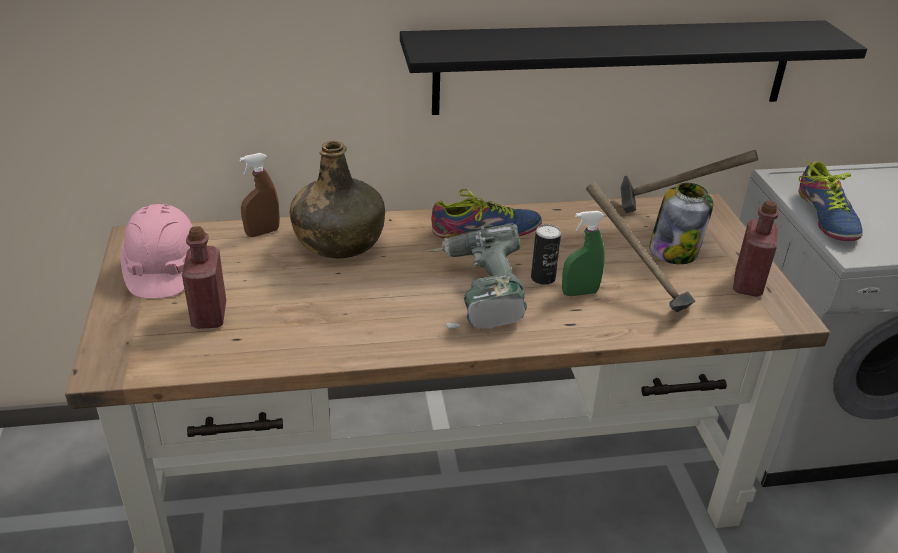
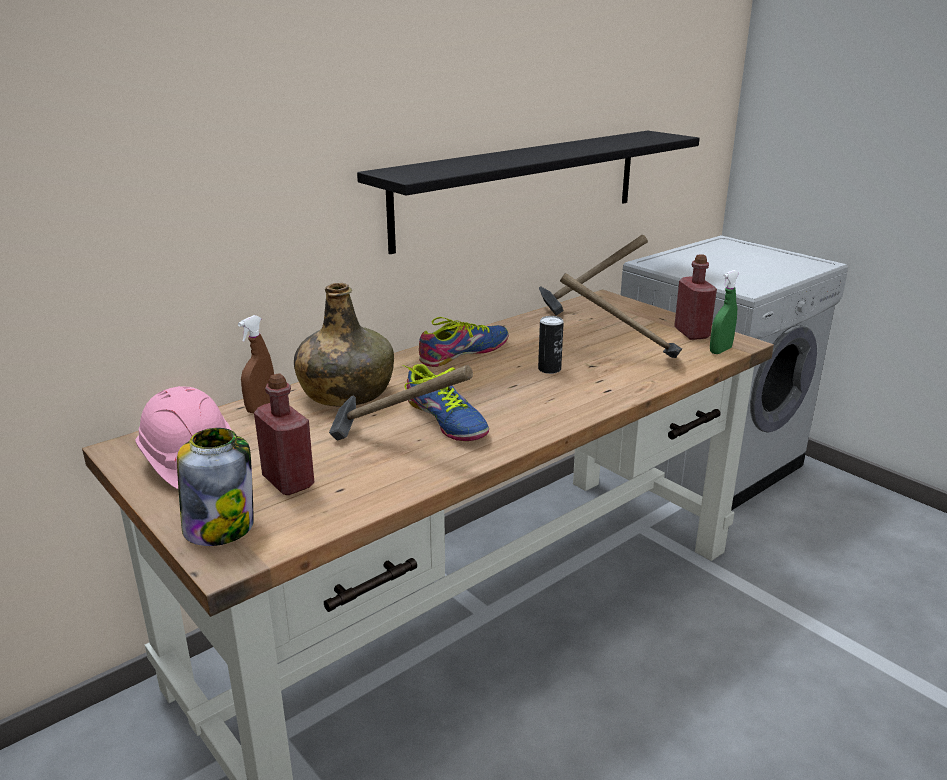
camera: 30 degrees left, 10 degrees down
(323, 310) = (396, 444): none -> hammer
(478, 295) = (514, 394): power drill -> none
(579, 293) = (588, 370): green spray bottle -> green spray bottle (720, 350)
(674, 251) = (619, 328): jar -> jar (220, 526)
(827, 216) = (705, 275): shoe -> shoe (446, 420)

